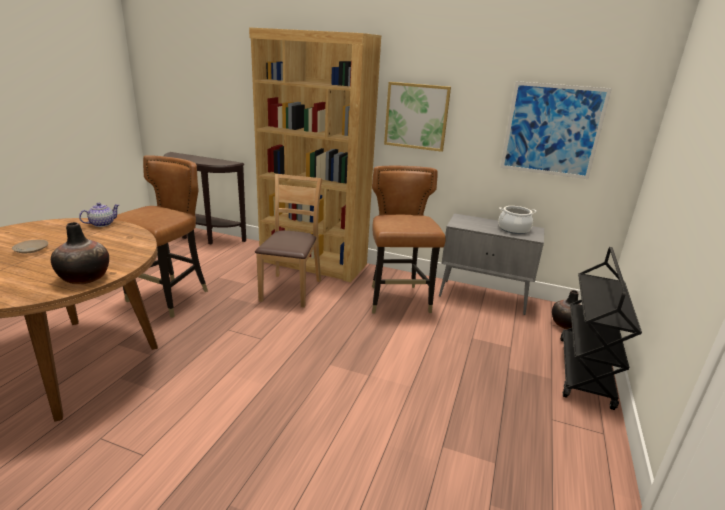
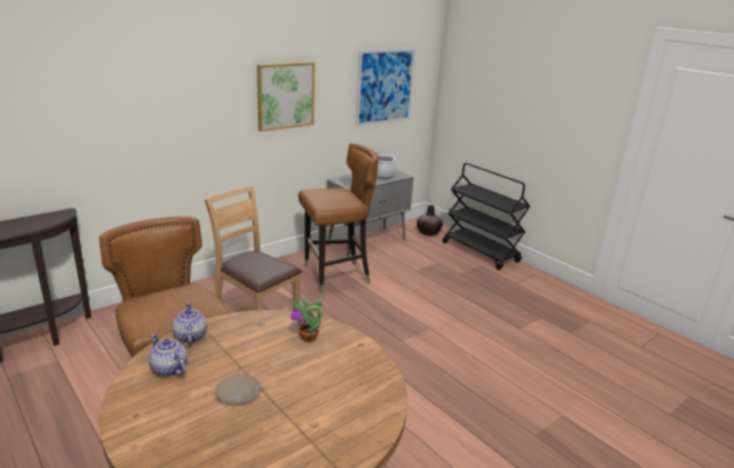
camera: 60 degrees left, 0 degrees up
(59, 228) = (169, 369): none -> teapot
(85, 278) = (362, 361): vase -> none
(115, 254) = (309, 338): none -> potted plant
(313, 263) = (213, 291): brown bookcase -> none
(398, 300) = (335, 276): brown chair -> brown chair turned 135 degrees clockwise

